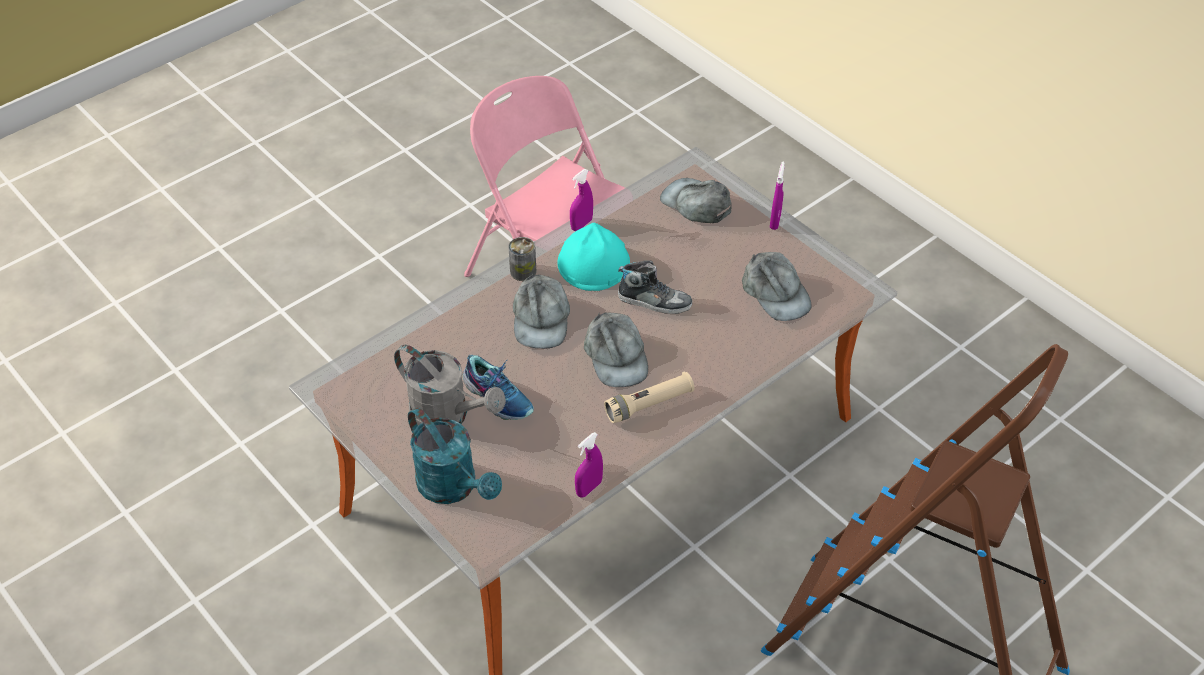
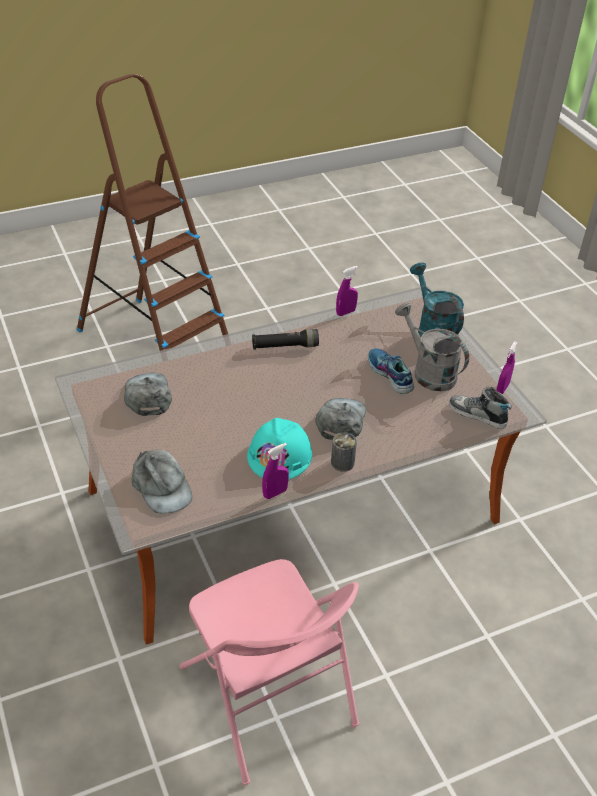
camera: 165 degrees left, 5 degrees down
(616, 356) = (294, 381): grey cap -> none
(649, 404) = (285, 346): beige flashlight -> black flashlight
(654, 301) = (245, 412): shoe -> shoe (477, 415)
(775, 221) = (104, 453): purple spray bottle -> purple spray bottle (502, 388)

